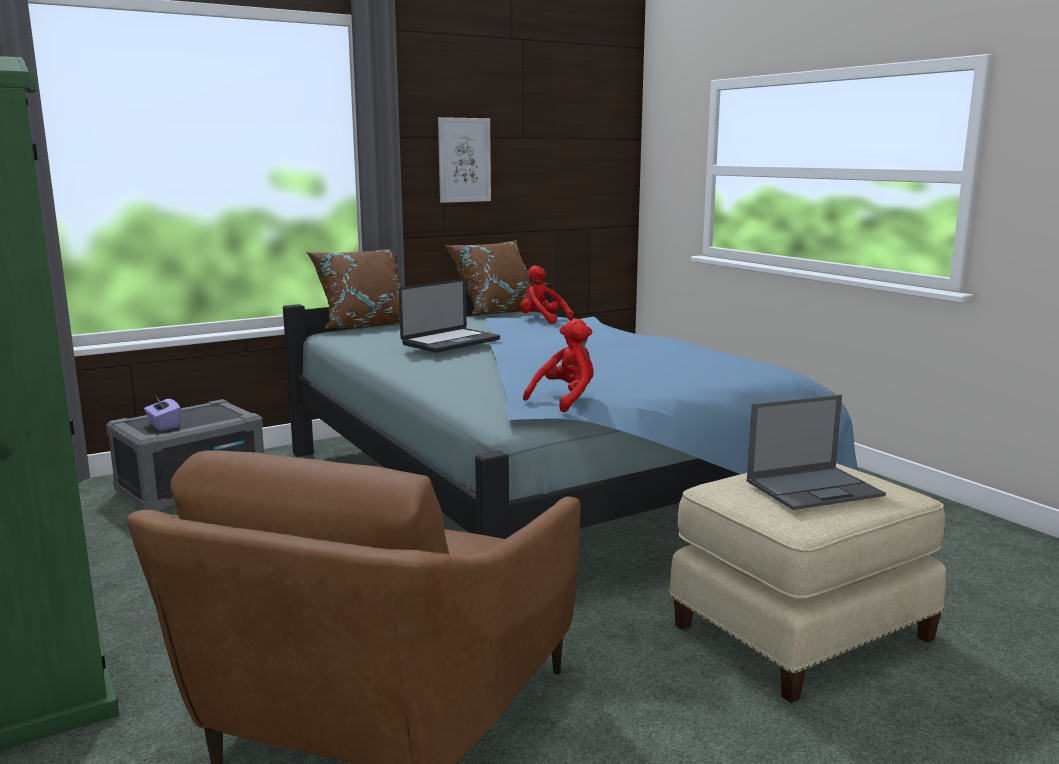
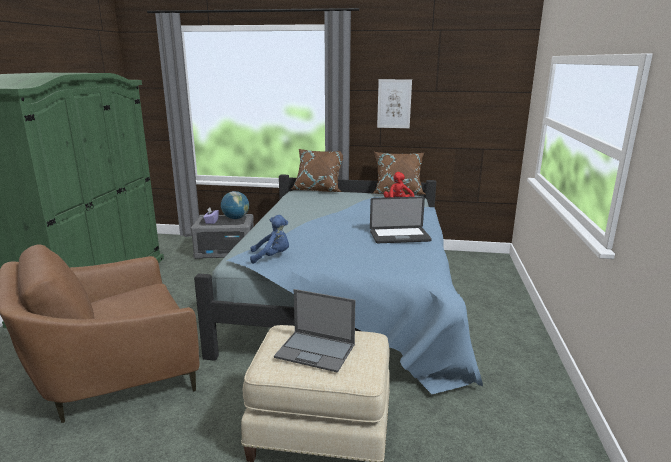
camera: 40 degrees right, 5 degrees up
(204, 411) = (235, 218): none -> globe
(451, 342) = (315, 209): laptop -> laptop (399, 236)
(565, 400) = (272, 257): red plush toy -> blue plush toy

